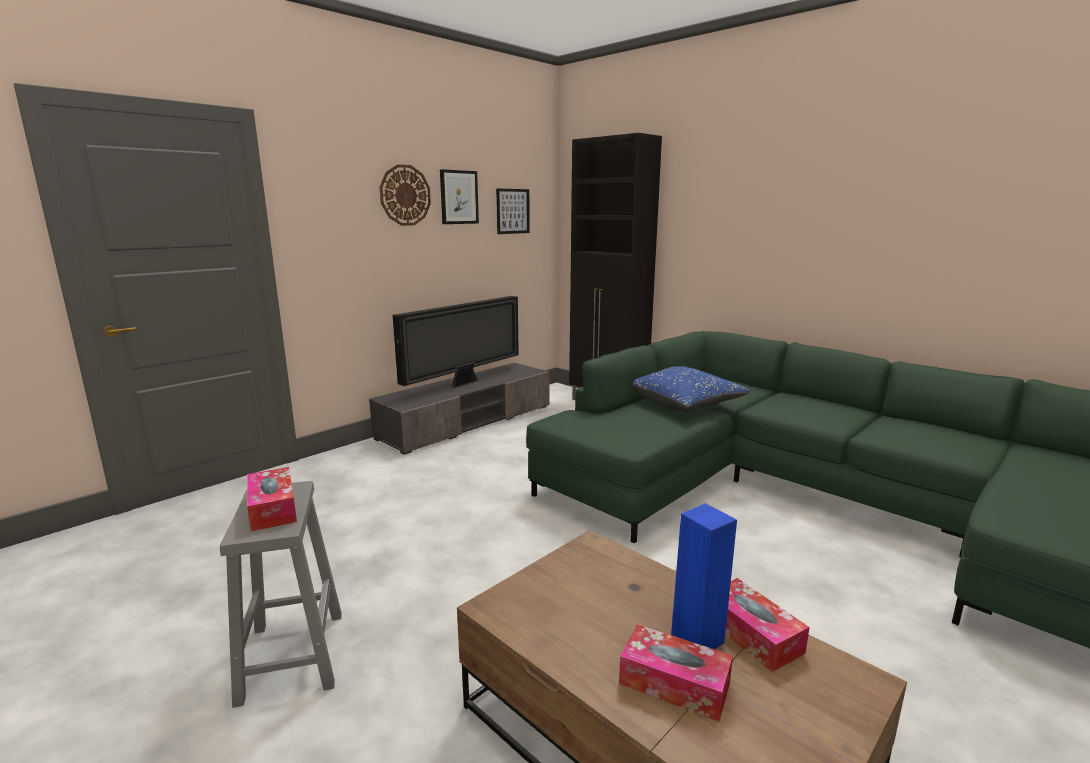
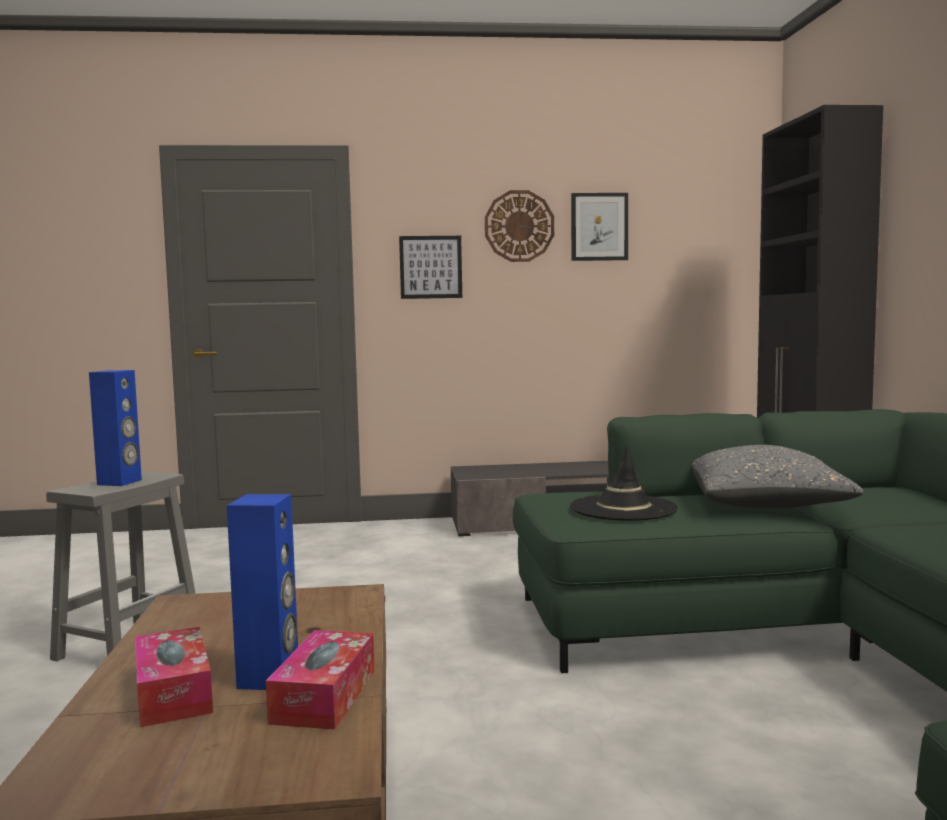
camera: 40 degrees right, 10 degrees down
(272, 508) = (120, 482): tissue box -> blue speaker
(464, 383) = (577, 467): television -> none
(512, 211) = (690, 244): picture -> picture (430, 267)
(629, 425) = (623, 508): none -> black hat
(686, 404) = (767, 505): blue pillow -> grey pillow

